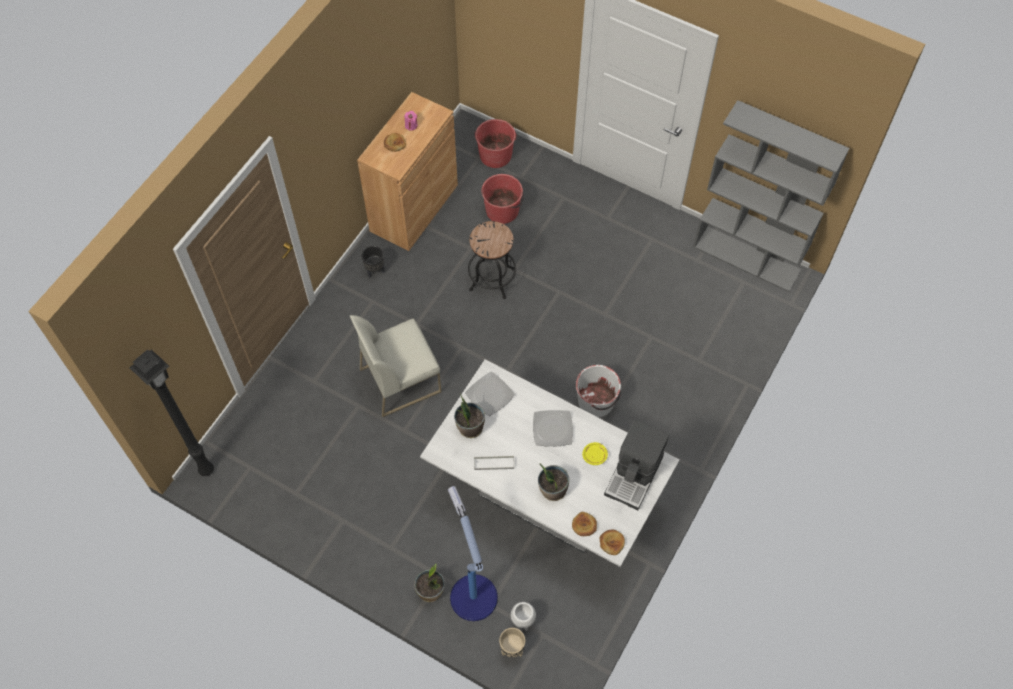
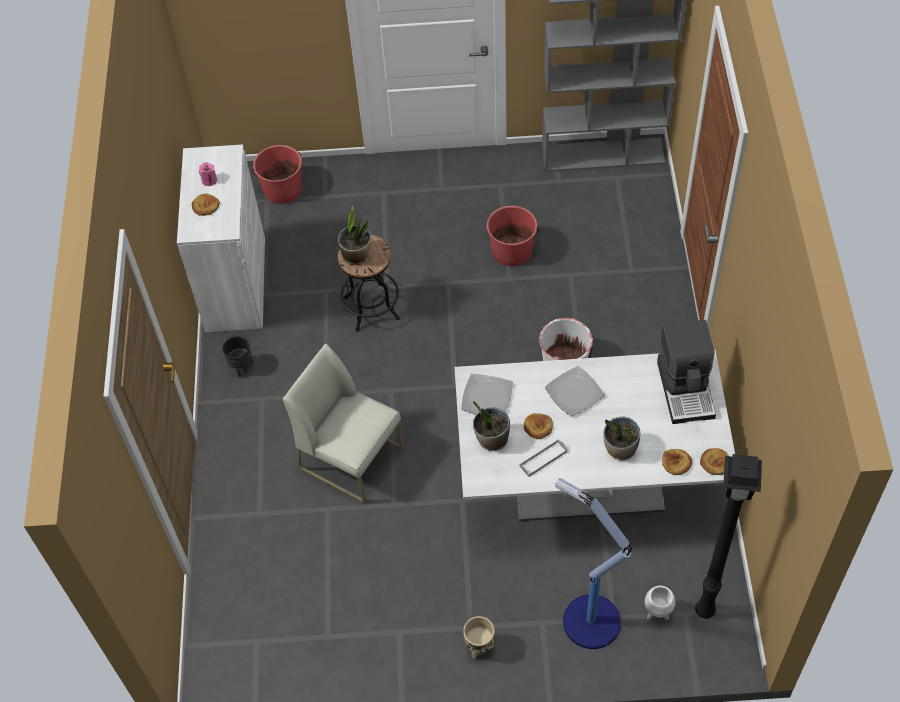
camera: 30 degrees left, 5 degrees down
(208, 470) = (211, 673): black floor lamp -> black floor lamp (706, 610)
(400, 379) = (352, 457): white chair -> white chair turned 90 degrees clockwise
(414, 208) = (235, 284): brown cabinet -> white cabinet
(430, 591) = (544, 643): potted plant -> potted plant (356, 255)
(502, 210) = (331, 237): red bucket -> red bucket (512, 250)
(508, 438) = (538, 427): none -> bread
(511, 649) = (667, 647): beige planter -> beige planter (479, 647)
(595, 455) = (634, 393): yellow plate -> none

